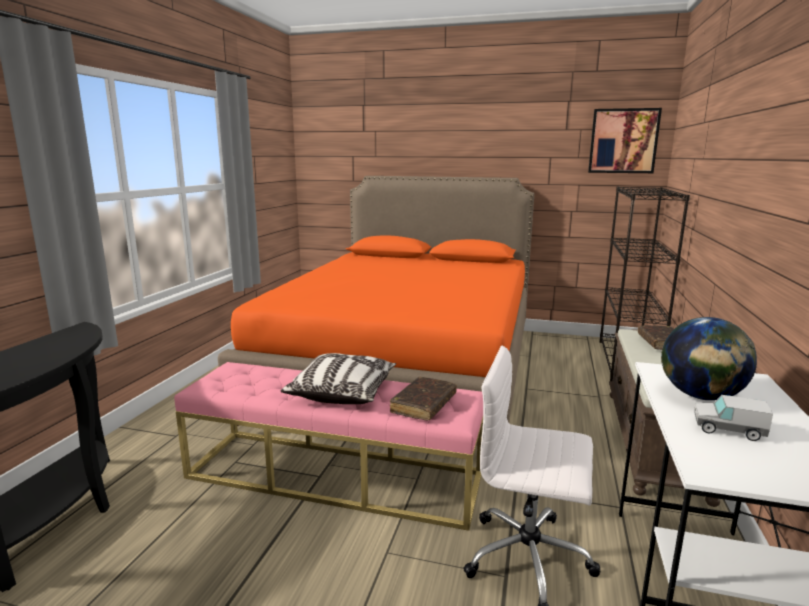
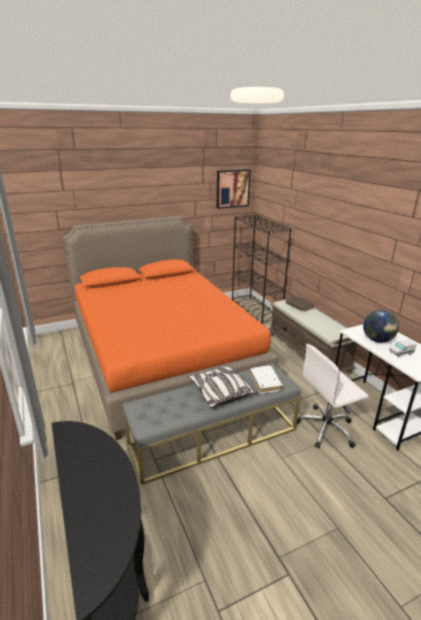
camera: 40 degrees left, 10 degrees up
(335, 475) = (214, 437): pink bench -> grey bench
(423, 405) = (265, 382): brown book -> white book

